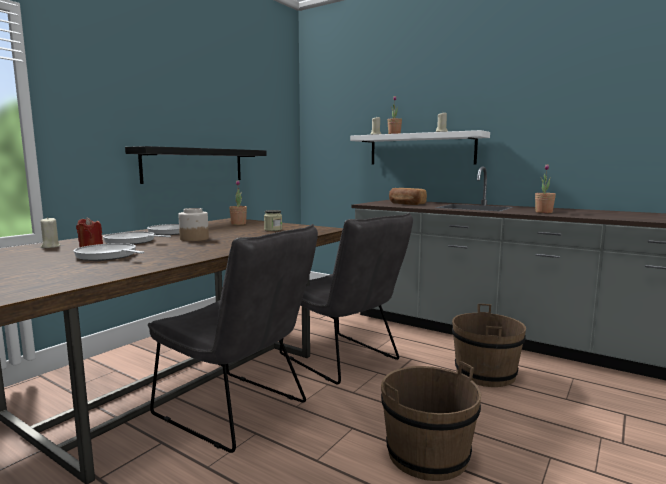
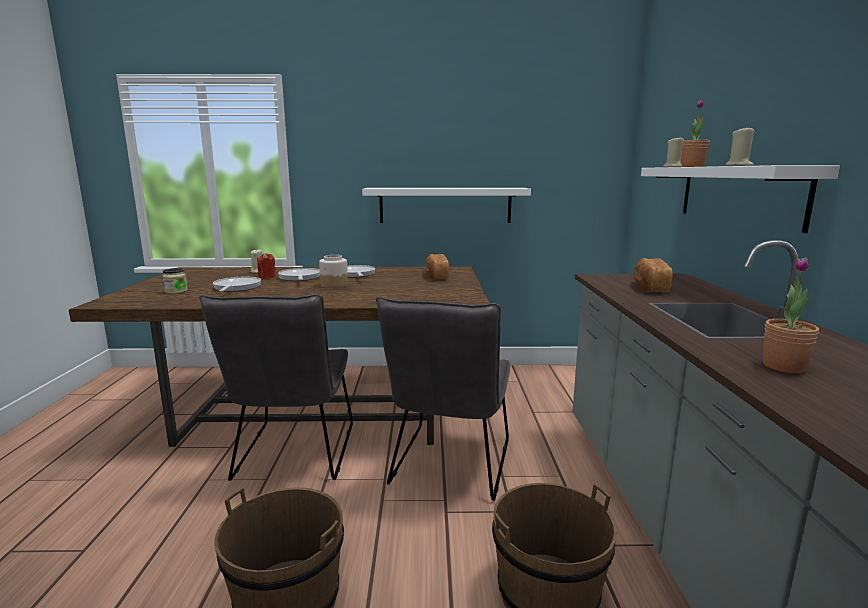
camera: 55 degrees right, 5 degrees up
(194, 165) = (445, 205): black shelf -> white shelf
(238, 224) = (436, 275): potted plant -> bread
(273, 229) = (424, 289): jar -> jar (176, 291)

